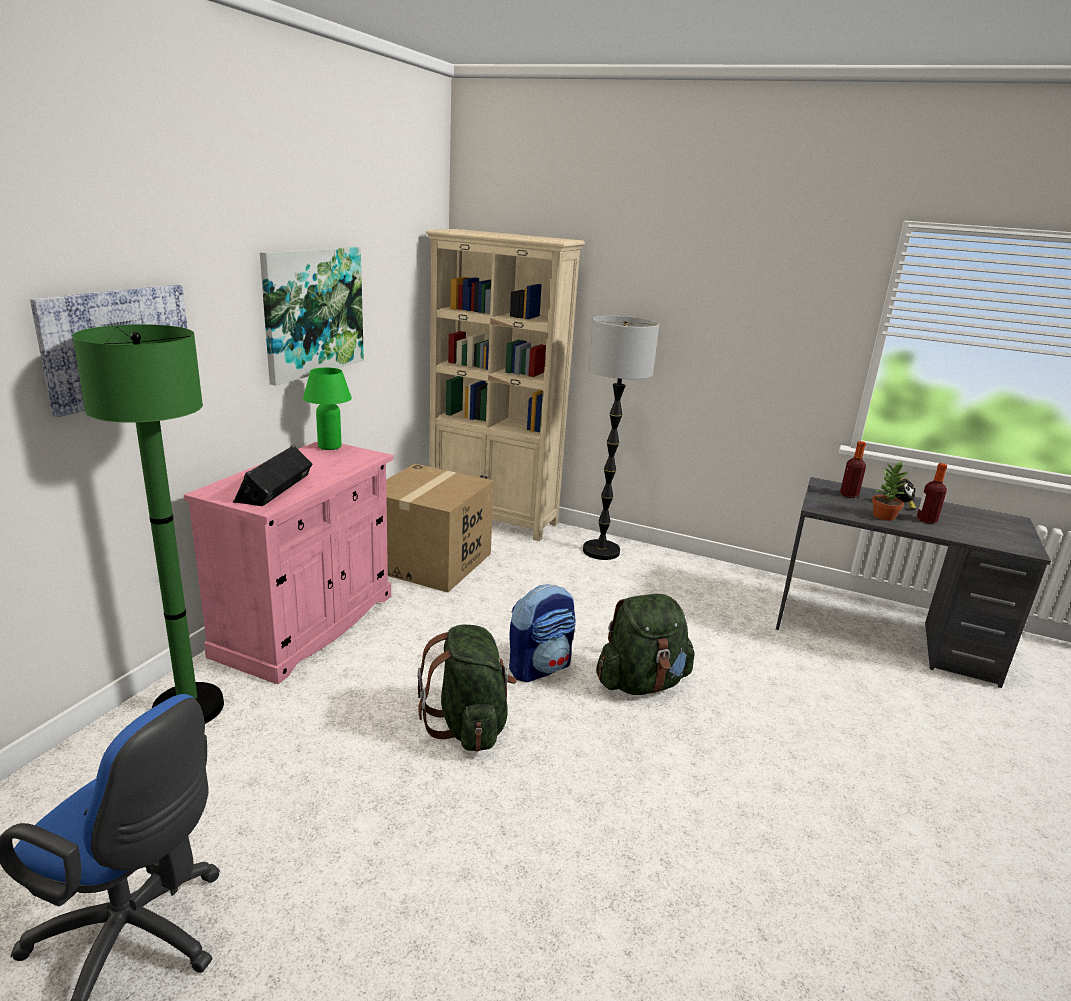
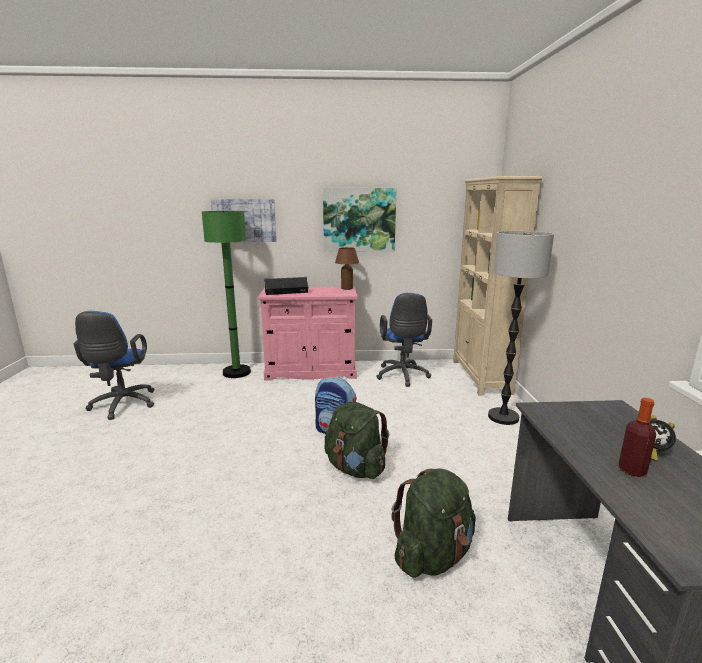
camera: 65 degrees right, 5 degrees down
(329, 447) = (347, 288): green table lamp -> brown table lamp
(430, 561) = (402, 376): cardboard box -> blue office chair
(469, 725) = (268, 426): green backpack -> green backpack (433, 555)
(849, 495) = (611, 421): bottle -> none
(883, 516) = (585, 442): potted plant -> none

